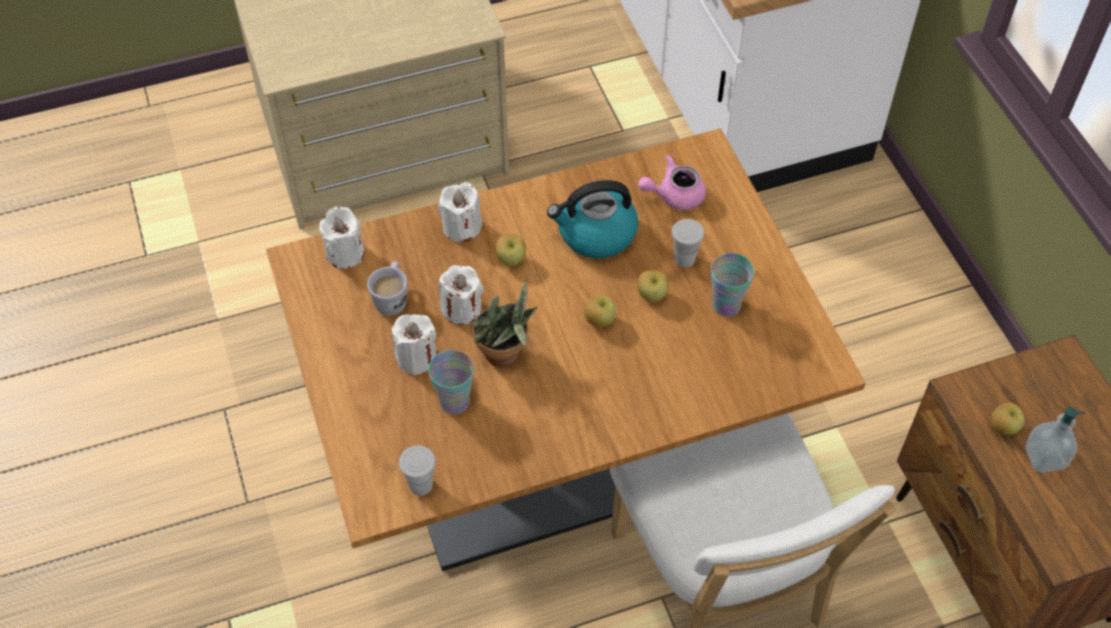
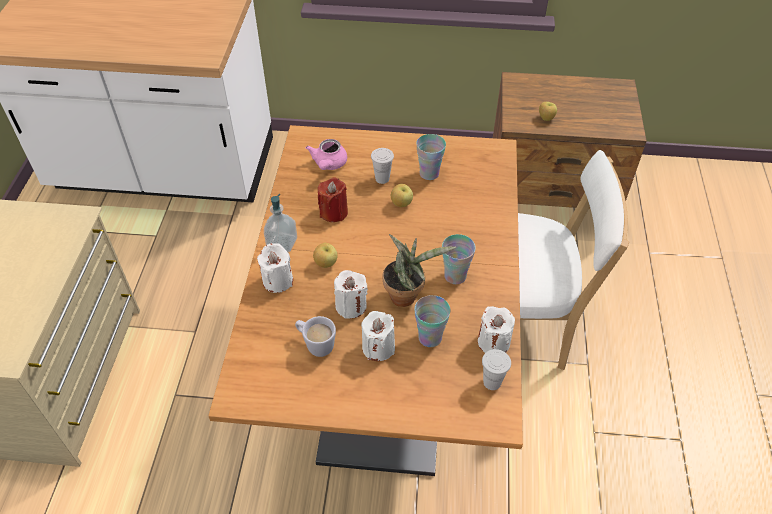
camera: 65 degrees left, 5 degrees down
(345, 253) = (252, 361): white candle -> white candle (493, 342)
(562, 395) = (455, 276): none -> cup
(595, 234) = (333, 212): kettle -> red candle
(599, 320) = (405, 236): apple -> none
(1044, 457) = (570, 112): soap dispenser -> soap dispenser (282, 243)

